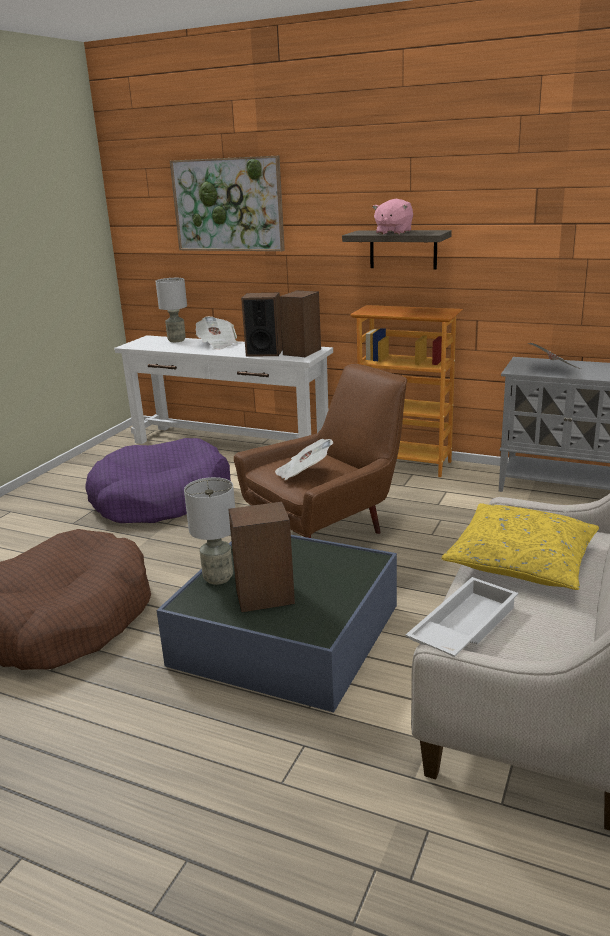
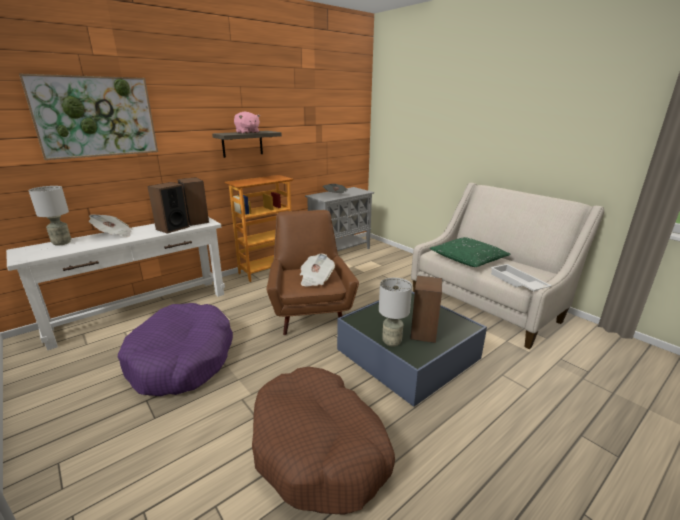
camera: 65 degrees left, 0 degrees up
(521, 560) = (468, 259): yellow pillow -> green pillow

